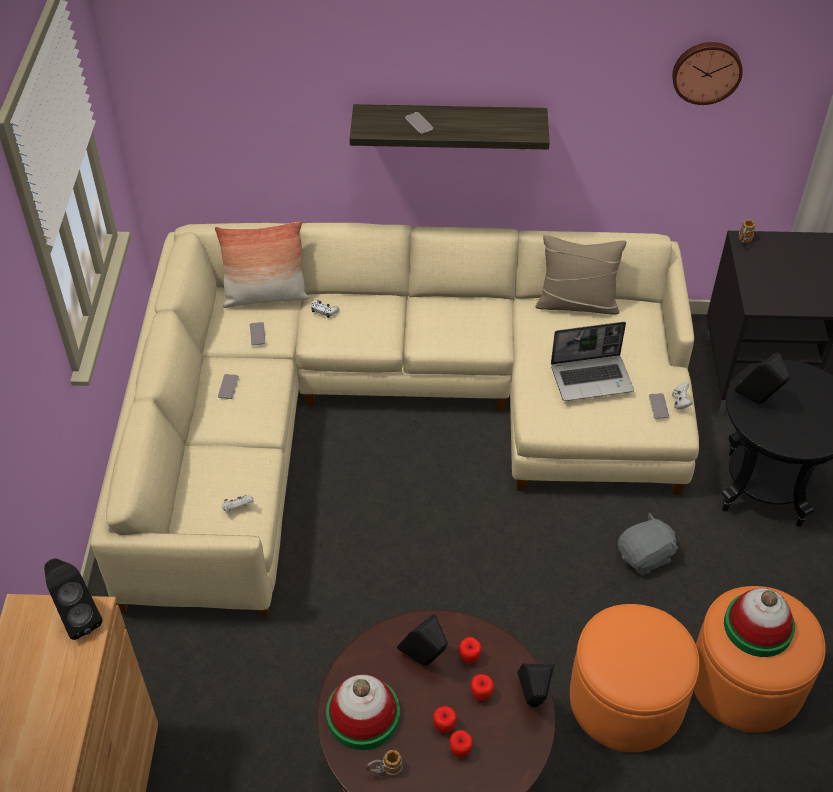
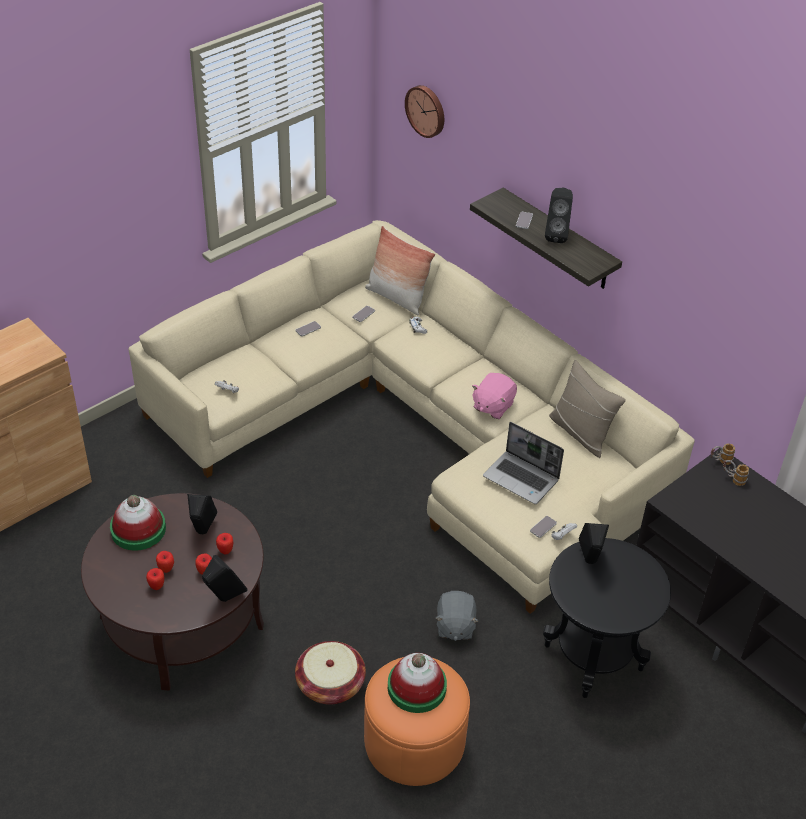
camera: 45 degrees right, 5 degrees down
(77, 618) = (38, 350): black speaker -> black speaker (556, 235)
(384, 772) = (110, 562): mug -> mug (732, 479)
(481, 334) = (492, 406): none -> pink plush toy
(626, 699) = (330, 684): orange ottoman -> basket
(645, 557) = (454, 626): grey plush toy -> grey plush toy turned 75 degrees clockwise
(706, 71) = (736, 293): wall clock -> wall clock (426, 110)

